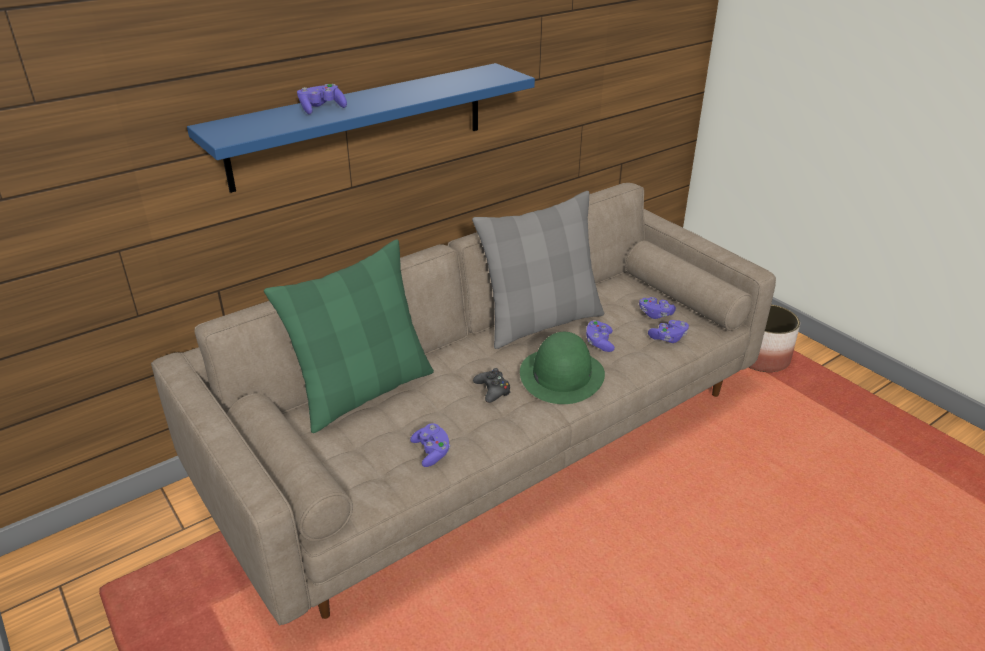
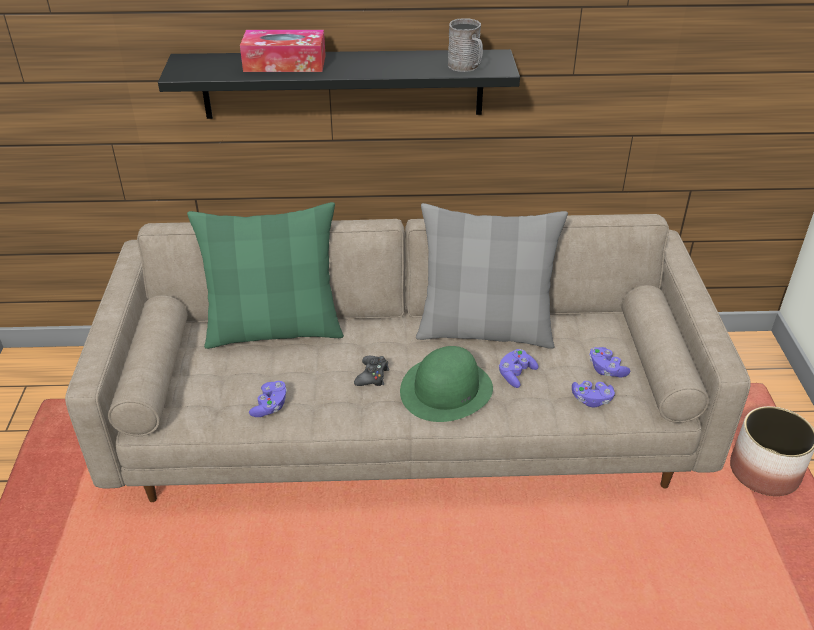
camera: 35 degrees right, 5 degrees up
(322, 109) = (285, 63): purple game controller -> tissue box
(361, 125) = (343, 84): blue shelf -> black shelf
(484, 80) = (466, 67): none -> grey mug

